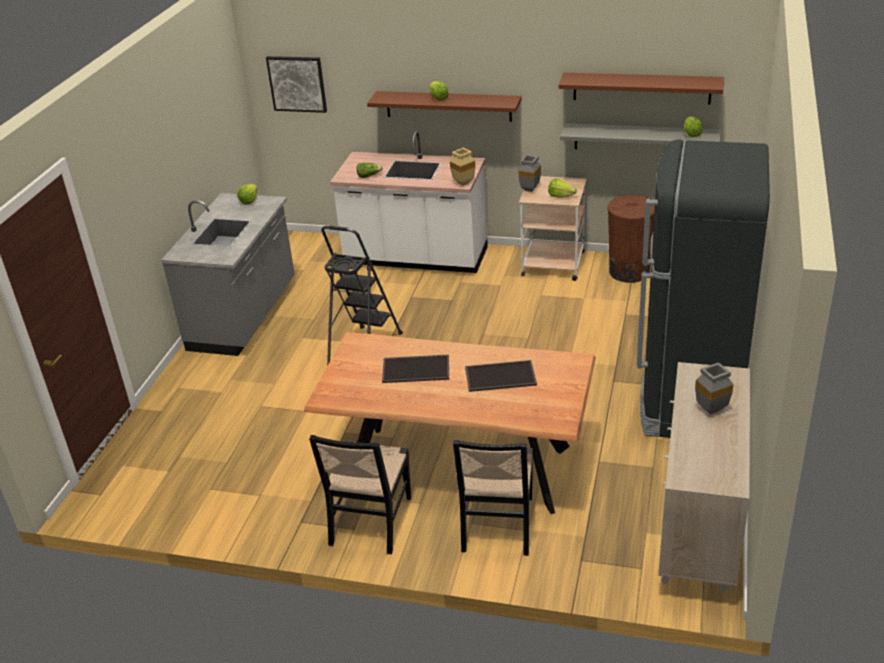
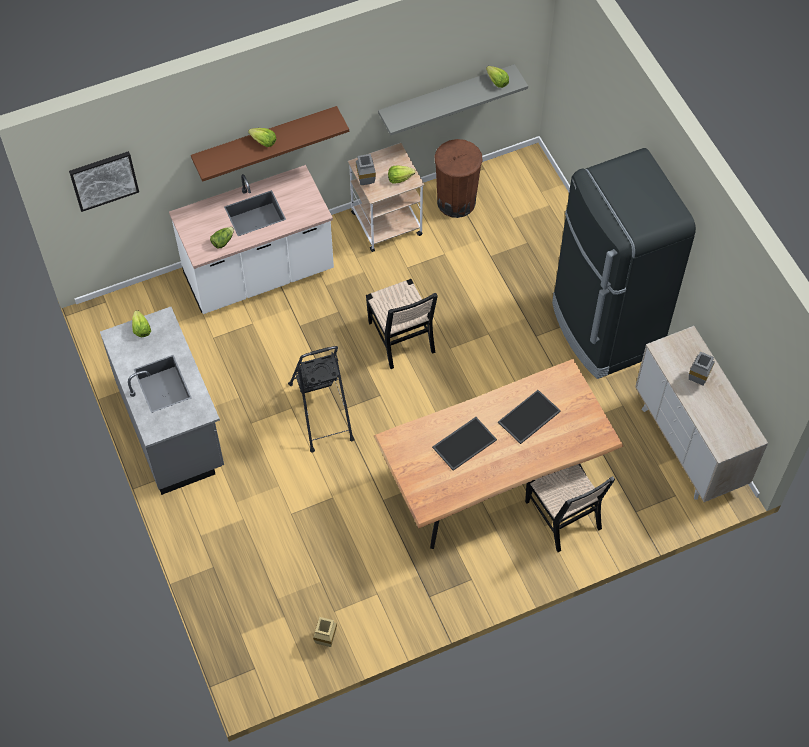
camera: 40 degrees left, 25 degrees up
(371, 521) = (477, 566): chair -> chair (401, 338)
(464, 183) = (319, 210): beige vase -> beige vase (325, 638)
(641, 88) = (446, 61): brown shelf -> none

